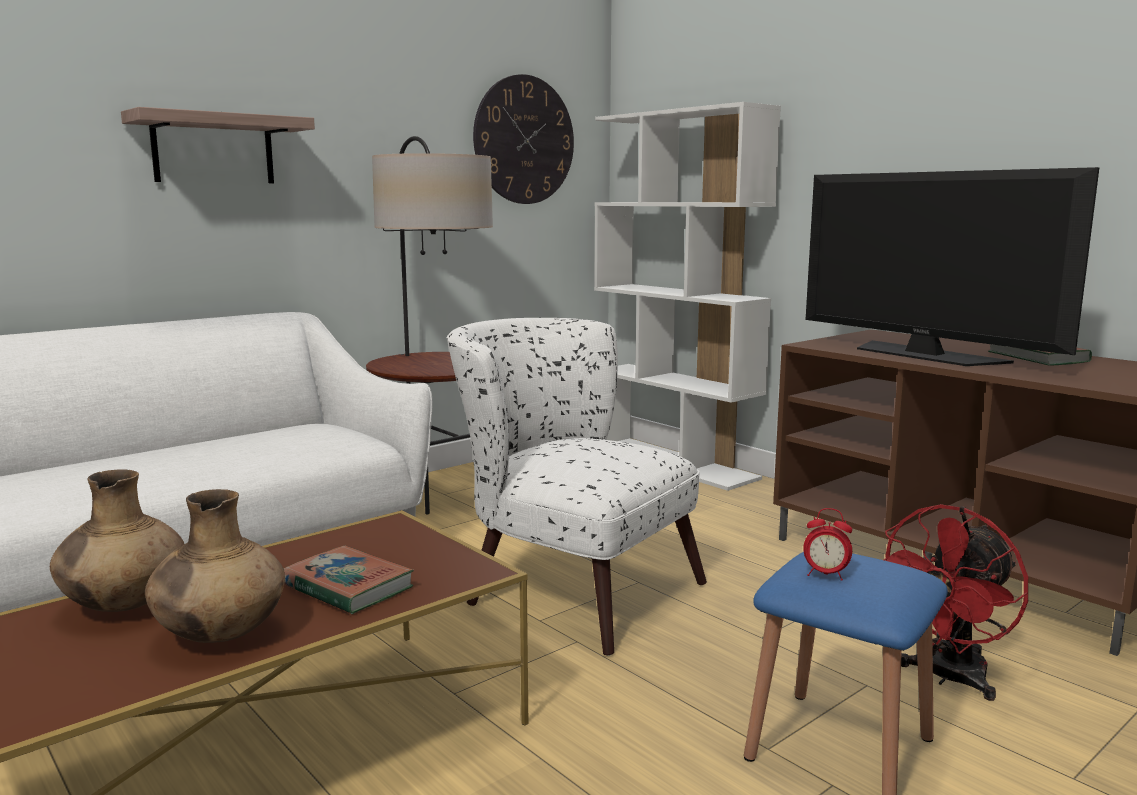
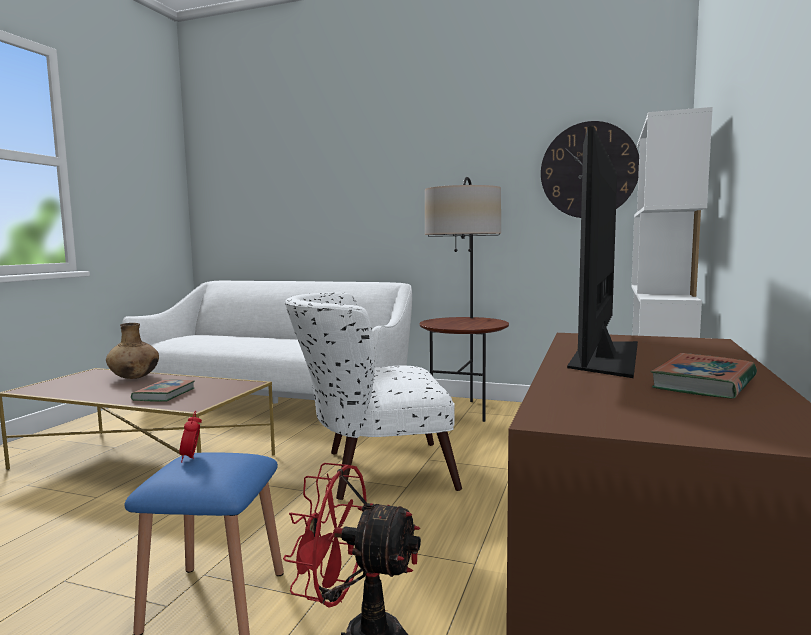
camera: 60 degrees right, 5 degrees down
(213, 149) = (372, 195): shelf -> none
(220, 635) = (109, 392): brown vase -> none
(567, 588) = (372, 471): white armchair -> white armchair turned 105 degrees counterclockwise

